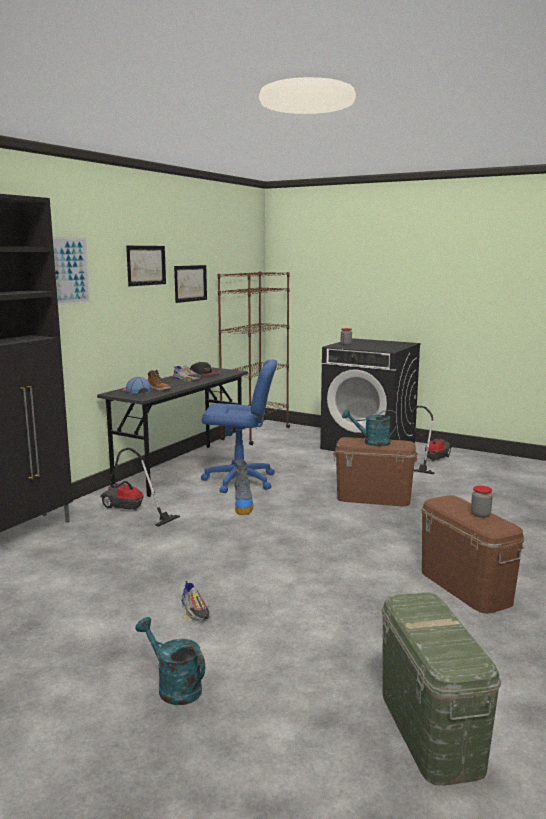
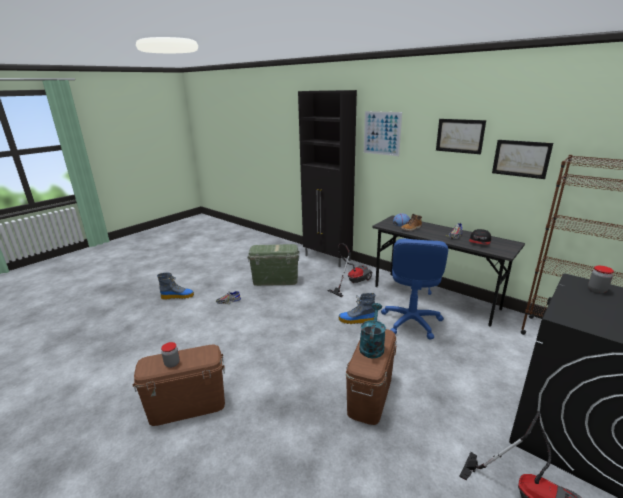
camera: 100 degrees right, 10 degrees up
(174, 687) = (178, 296): turquoise watering can -> boot
(429, 729) = (96, 353): green storage box -> green storage box (275, 280)

